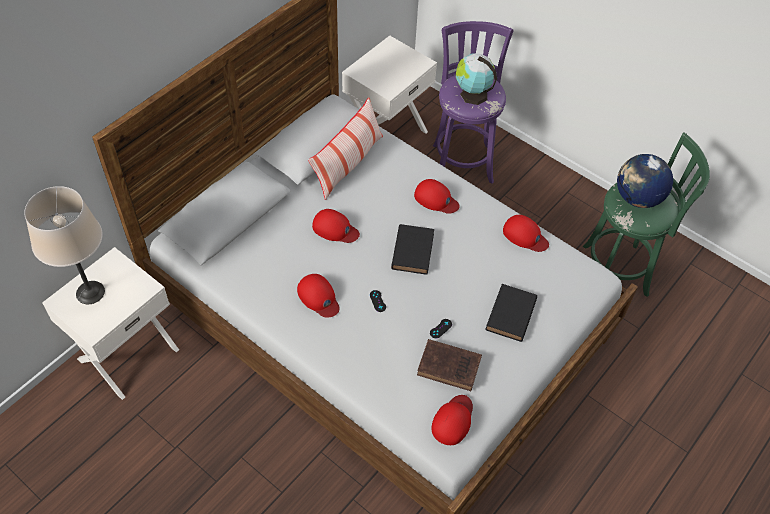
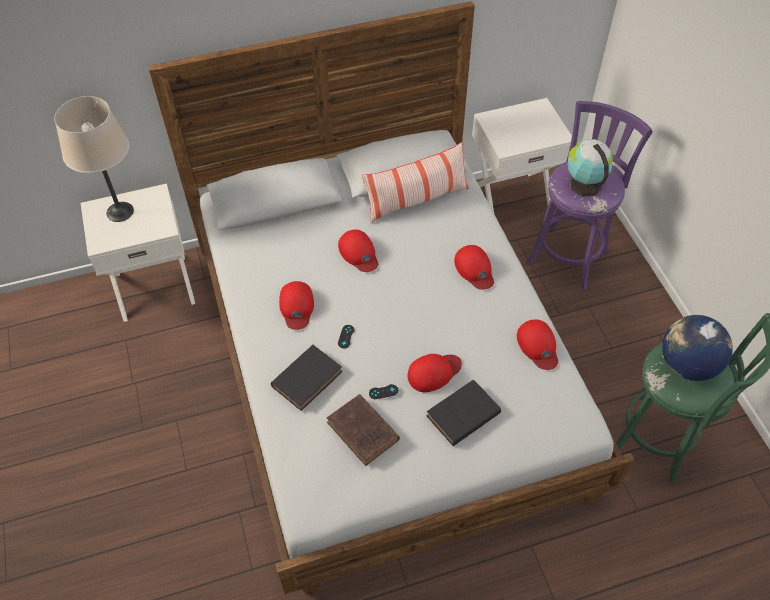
camera: 35 degrees right, 0 degrees up
(413, 250) = (415, 306): black book -> black book (308, 378)
(453, 420) = (327, 483): red cap -> red cap (434, 372)

